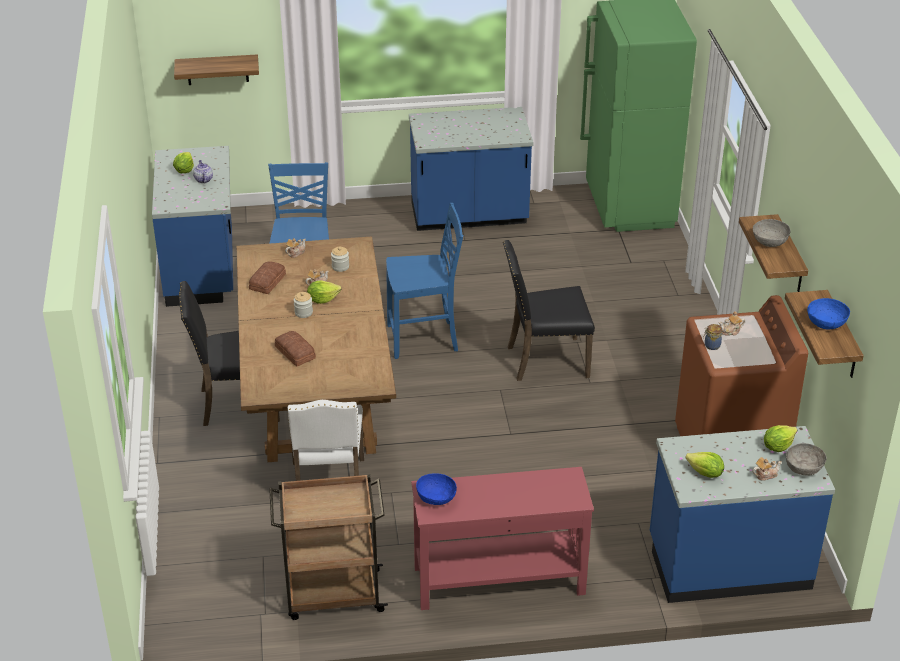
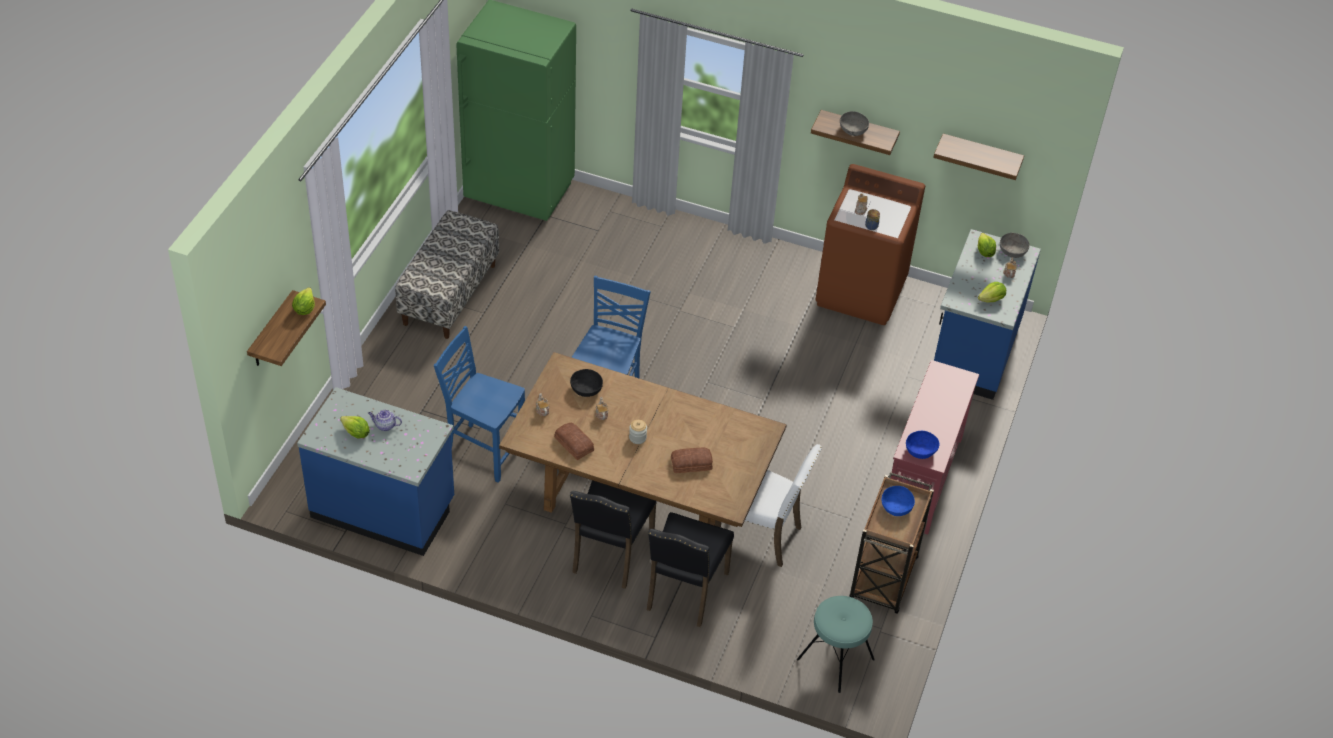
camera: 65 degrees left, 10 degrees up
(203, 592) = (835, 659): none -> turquoise stool
(322, 299) = (627, 419): lettuce -> lettuce (304, 309)
(340, 267) = (586, 389): jar -> black bowl
(469, 216) = (449, 294): blue counter -> bench
(545, 360) = (689, 339): black chair -> black chair (684, 592)
(826, 322) = (980, 153): blue bowl -> blue bowl (896, 507)

